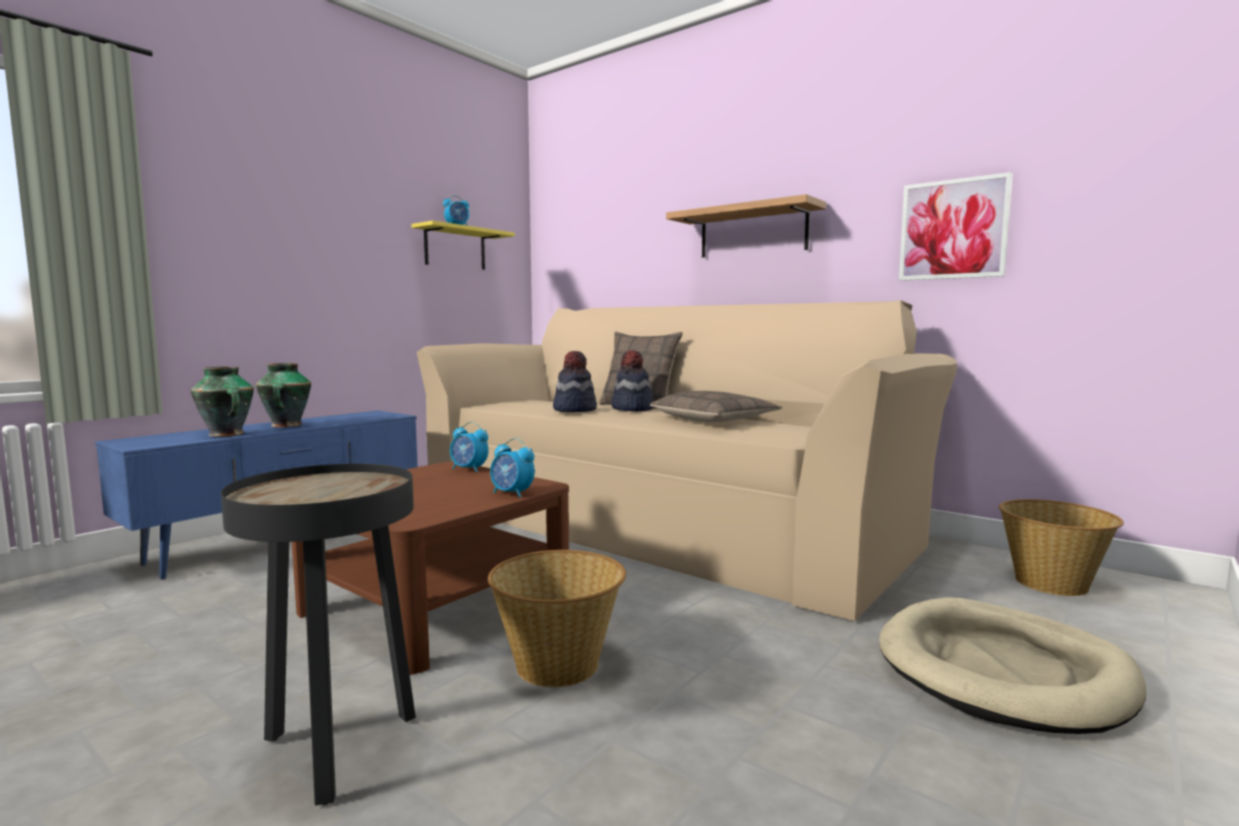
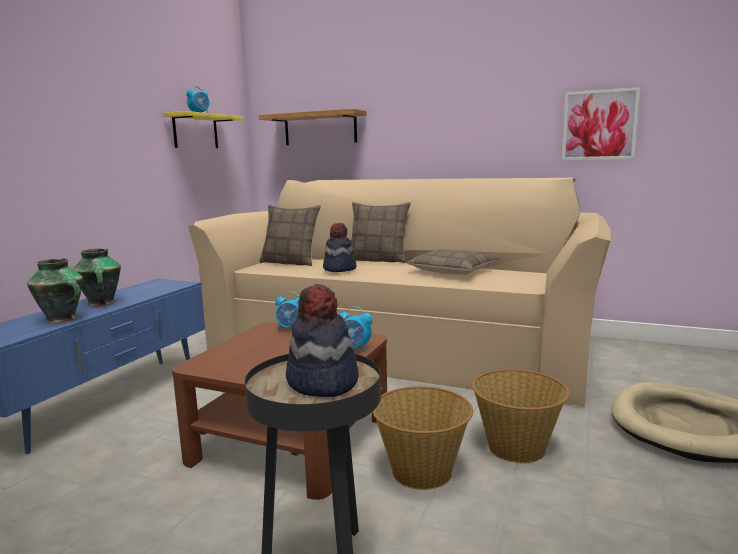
camera: 15 degrees left, 5 degrees up
(533, 403) = (290, 262): none -> pillow
(632, 409) = (383, 265): hat -> hat (322, 382)
(753, 232) = (448, 121): shelf -> shelf (320, 129)
(1052, 583) = (674, 361): basket -> basket (517, 447)

